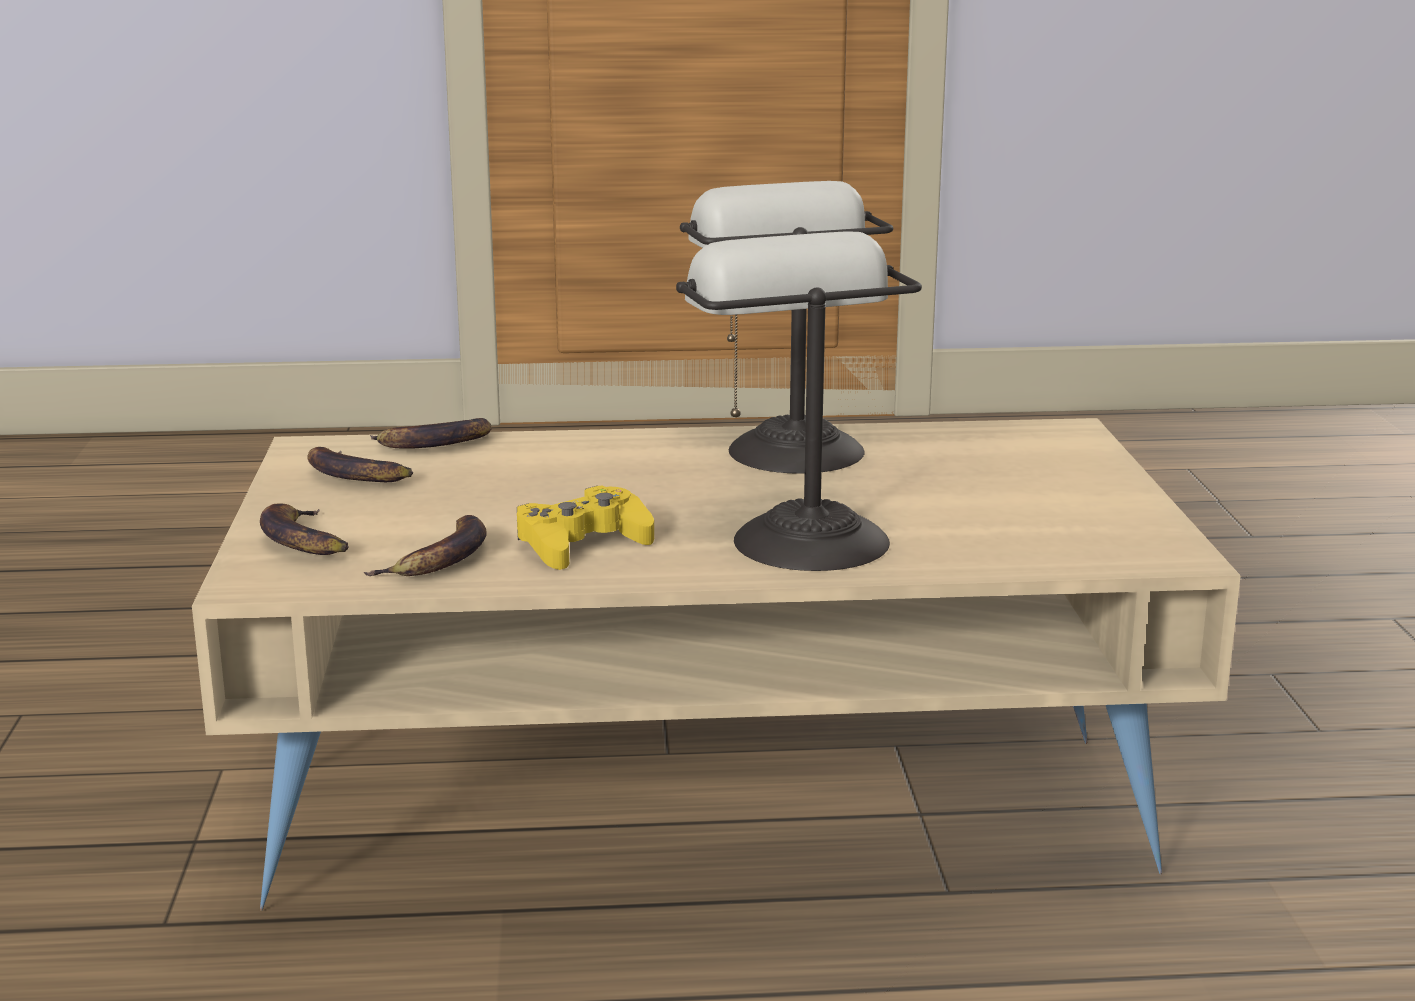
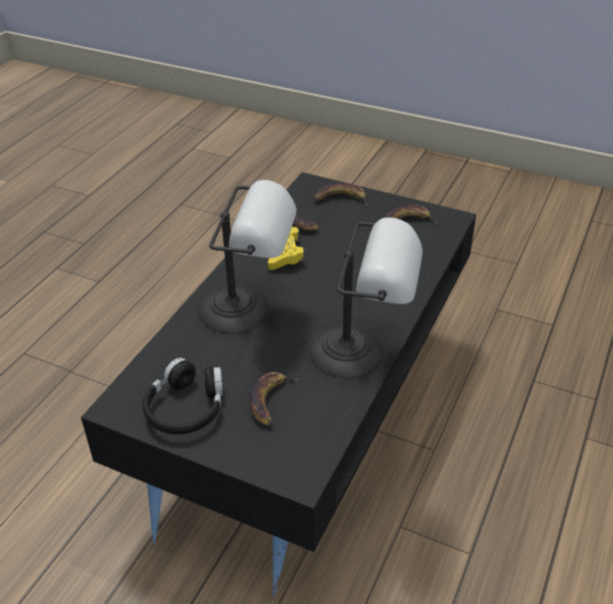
camera: 120 degrees right, 20 degrees up
(434, 443) = (435, 249): banana -> banana (271, 401)
(709, 817) = (309, 419): beige coffee table -> black coffee table
(1084, 512) = (186, 408): none -> black headphones

